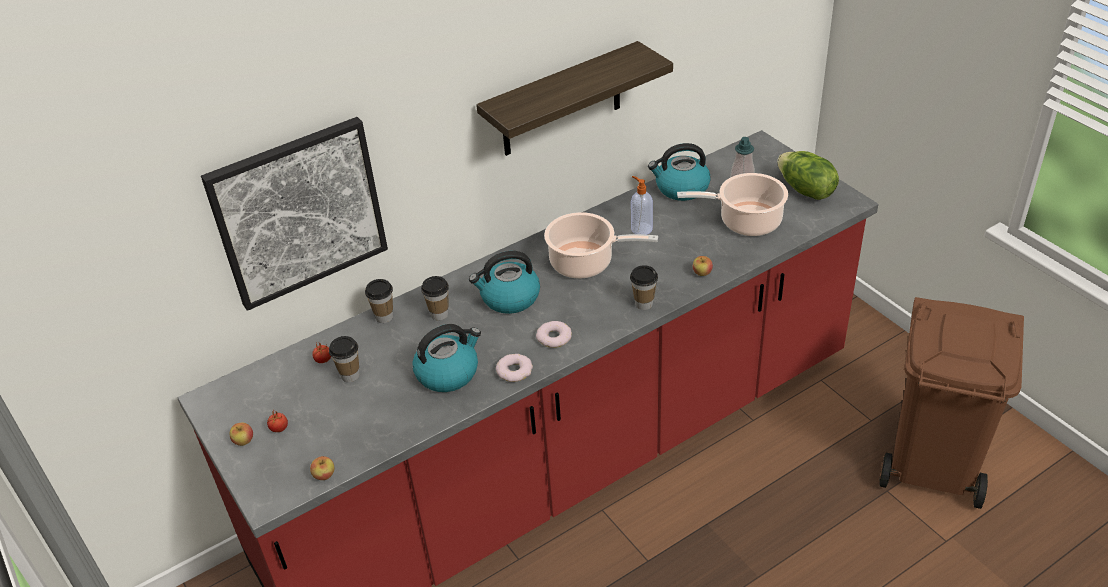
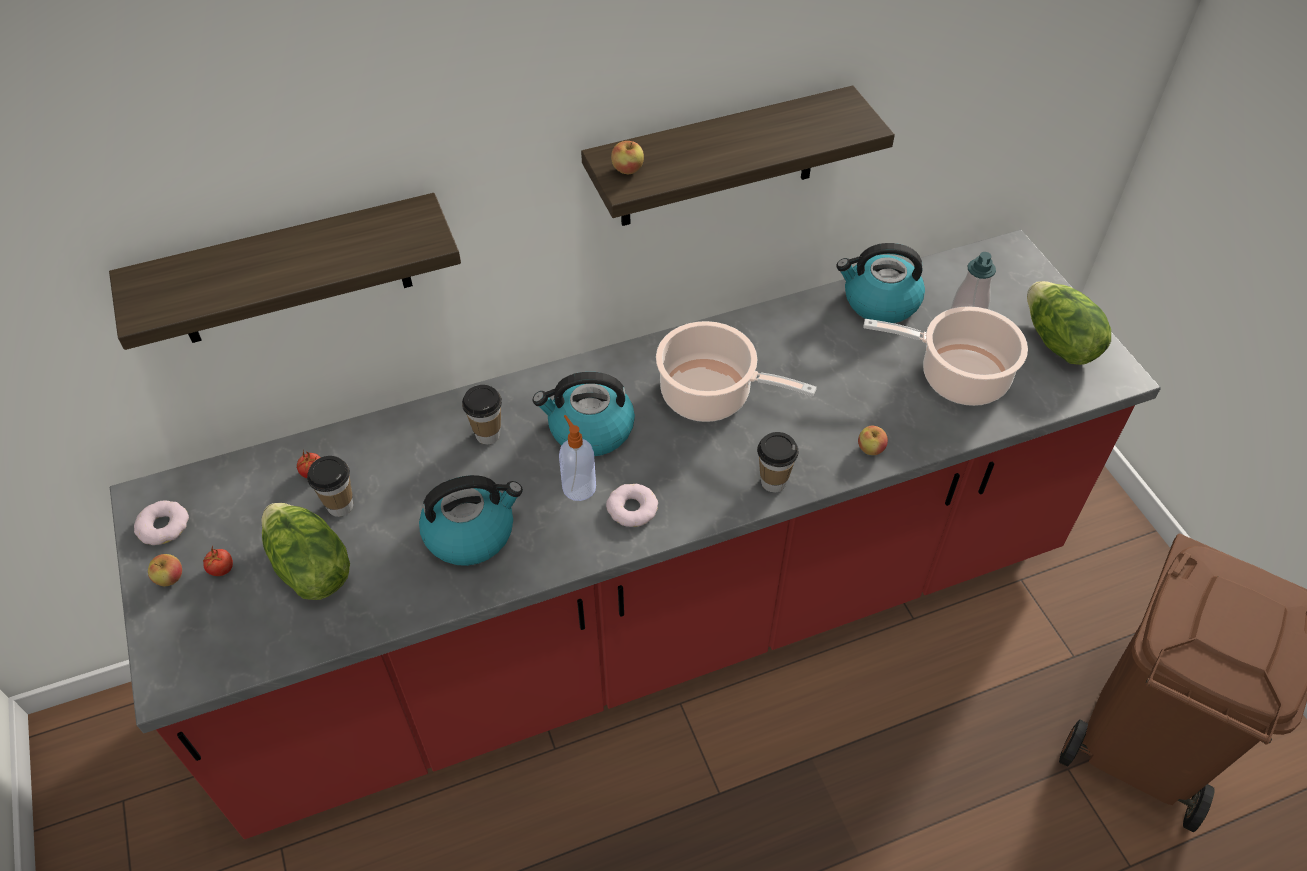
camera: 10 degrees right, 10 degrees up
(298, 212) = (291, 272): picture -> shelf
(324, 475) = (256, 661): apple -> apple (628, 170)
(342, 416) = (309, 569): none -> lettuce
(384, 317) = (414, 422): cup -> none
(514, 371) = (562, 551): donut -> donut (163, 526)
(641, 228) = (804, 356): soap dispenser -> soap dispenser (578, 486)

